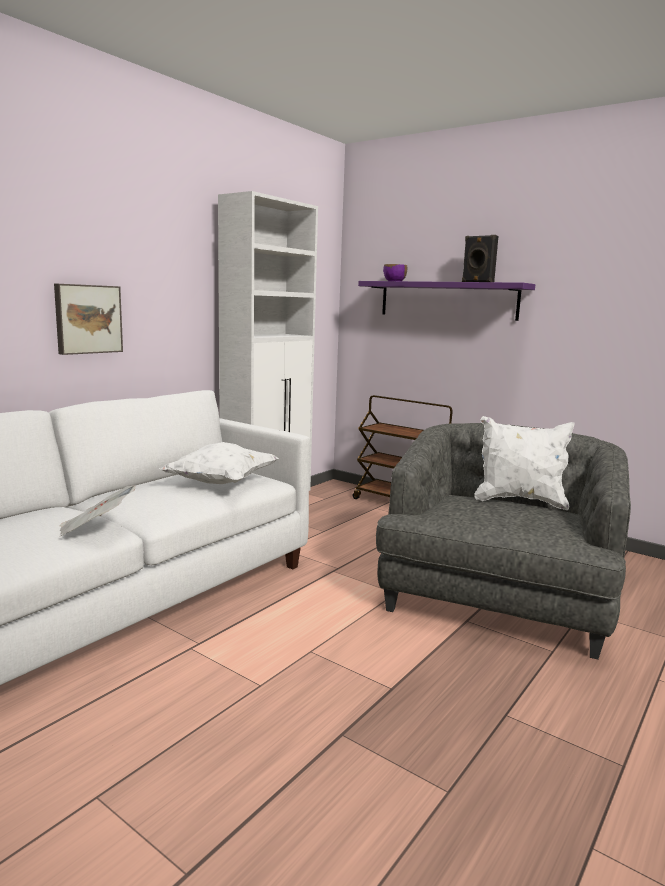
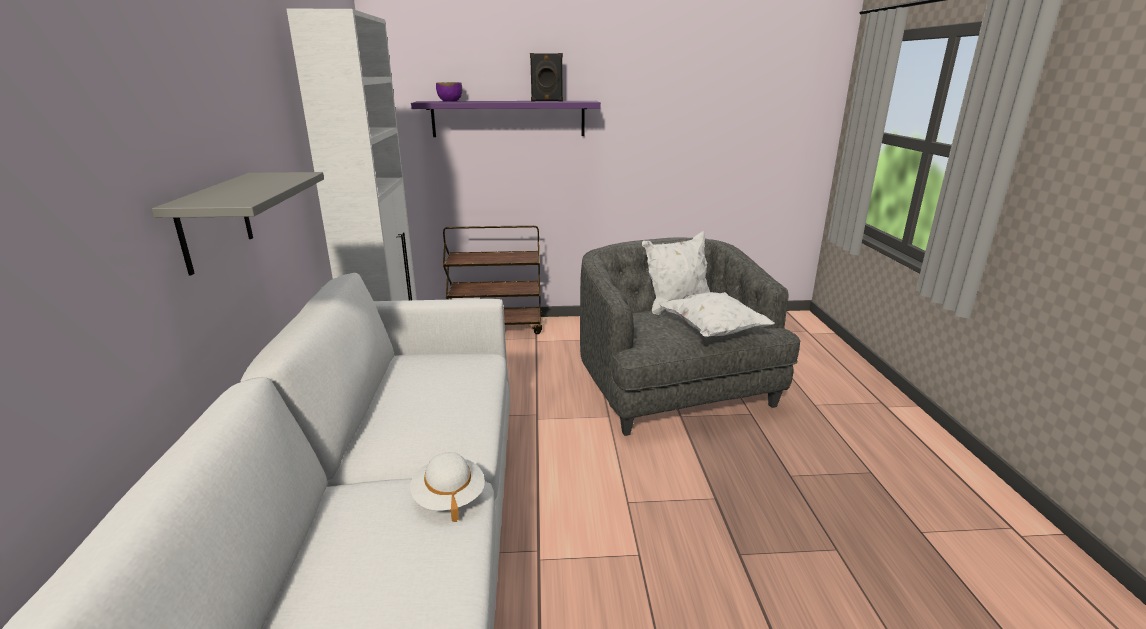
camera: 40 degrees left, 10 degrees up
(87, 319) = (215, 222): picture -> grey shelf
(95, 530) = (448, 497): newspaper -> white hat
(221, 483) = (451, 380): white pillow -> white pillow (713, 331)

